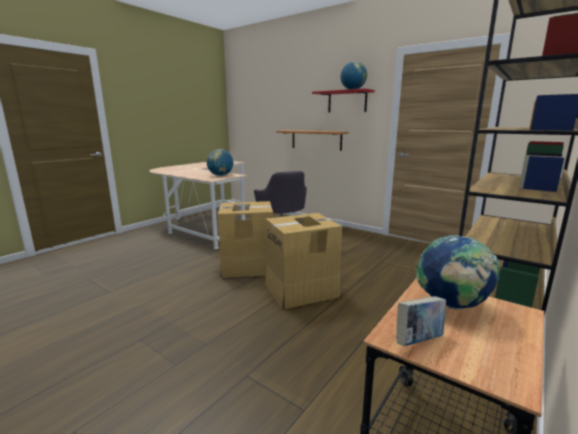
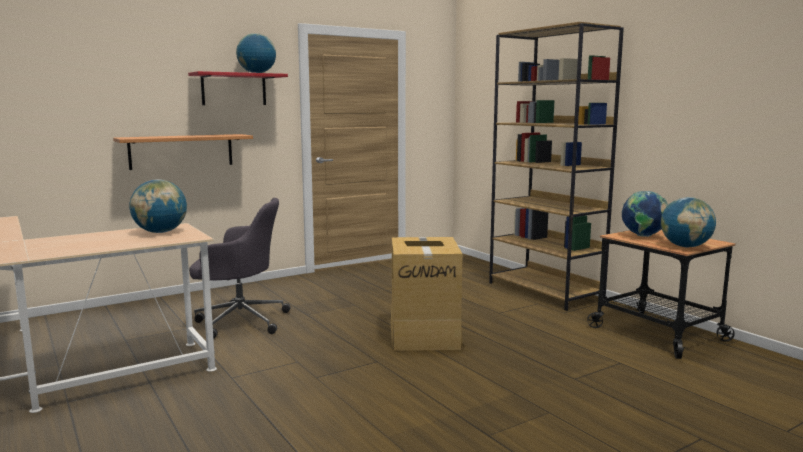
camera: 70 degrees left, 5 degrees down
(247, 266) = (322, 354): cardboard box -> none
(418, 341) = (685, 246): book -> globe

